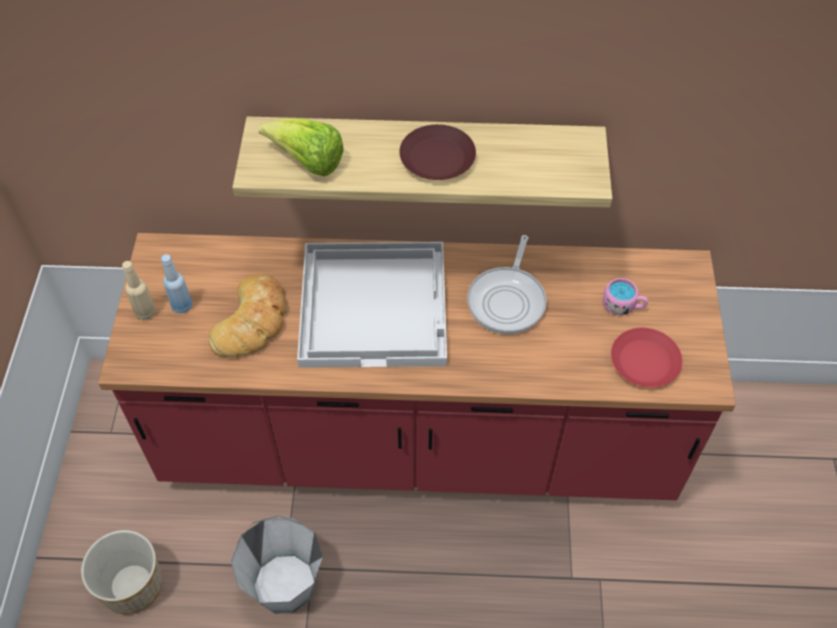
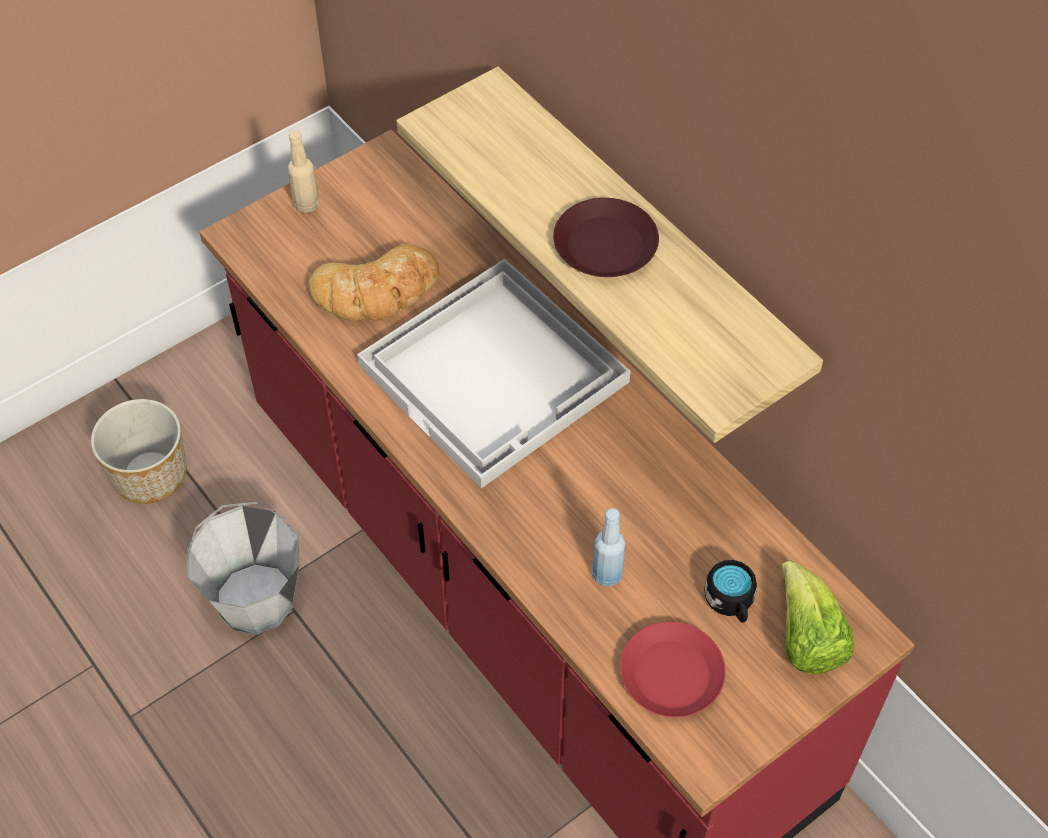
camera: 50 degrees right, 0 degrees up
(182, 306) = (340, 225): blue bottle -> blue bottle (607, 574)
(307, 162) = (487, 151): lettuce -> lettuce (806, 638)
(507, 300) = (623, 486): frying pan -> none
(623, 305) = (731, 603): pink mug -> black mug

